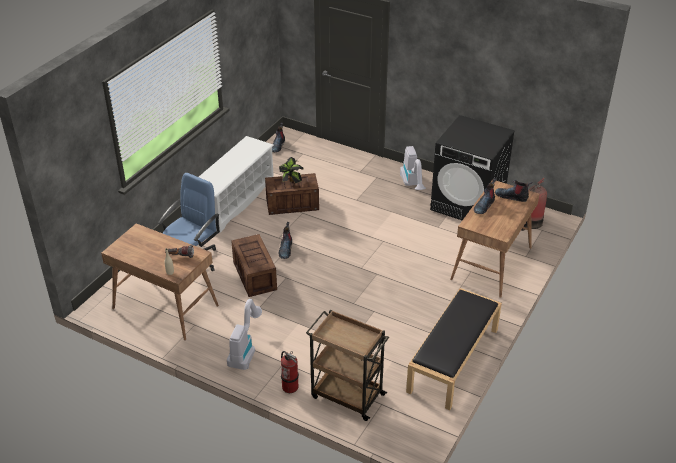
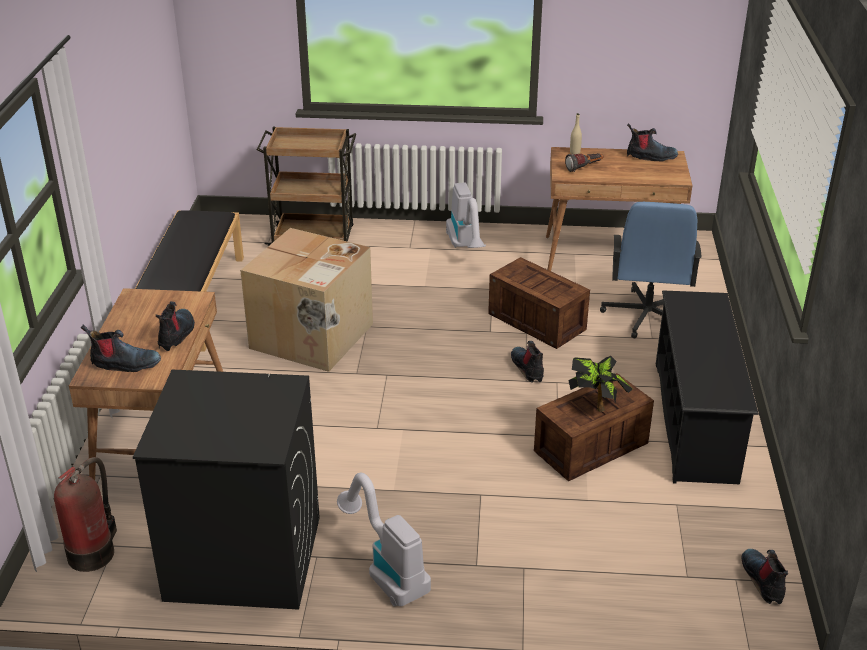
camera: 155 degrees right, 5 degrees down
(128, 253) = (650, 157): none -> boot
(235, 201) = (695, 421): white shoe rack -> black shoe rack
(290, 387) = (384, 231): fire extinguisher -> none
(389, 305) = (312, 337): none -> cardboard box

